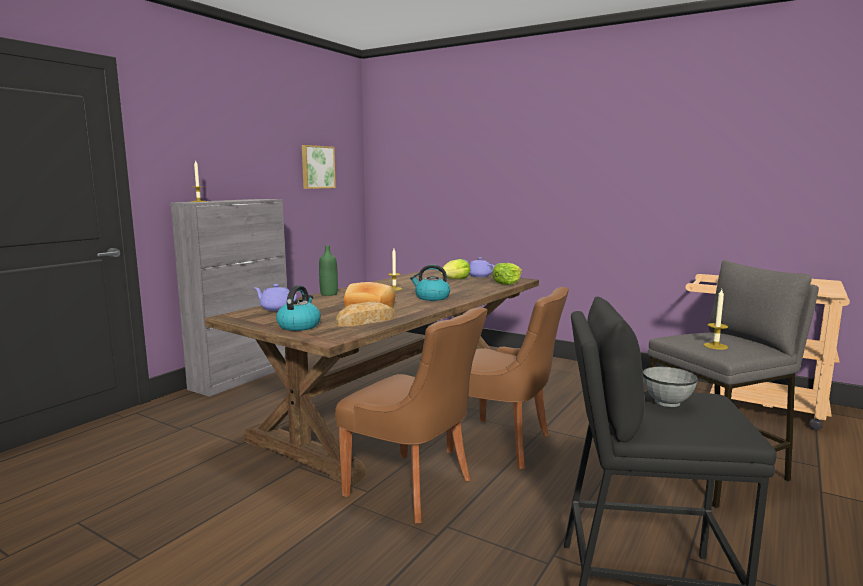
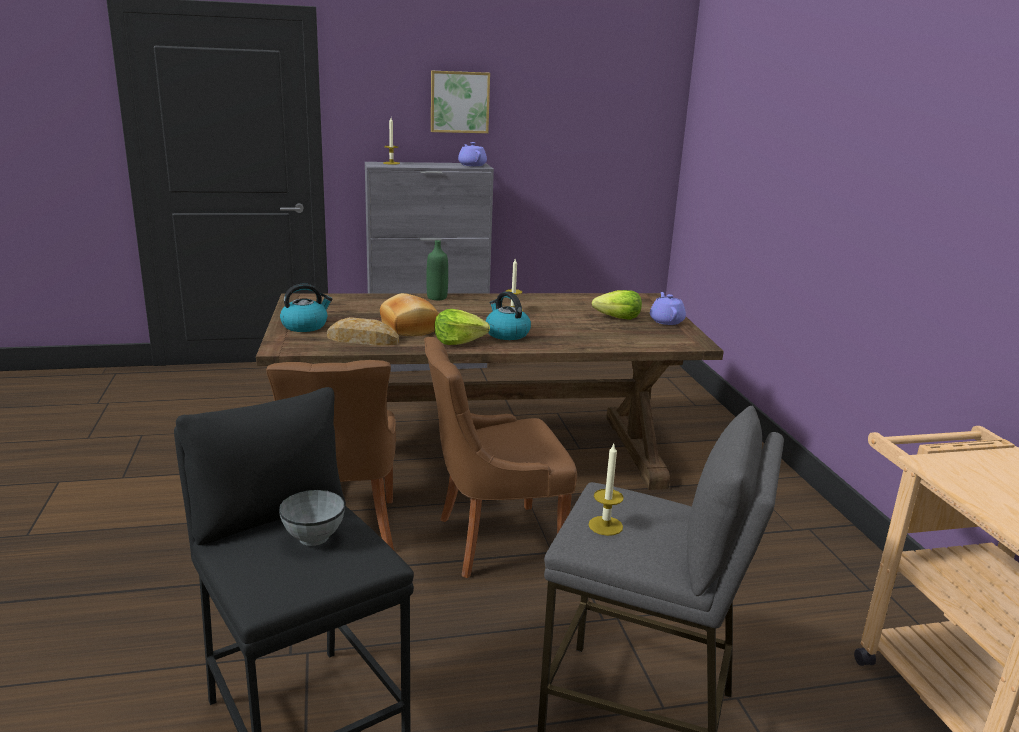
camera: 45 degrees right, 10 degrees up
(276, 308) = (348, 301): purple teapot -> purple teapot (472, 165)
(317, 167) = (590, 124): picture -> picture (459, 102)
(504, 444) = (493, 541): brown chair -> brown chair turned 90 degrees clockwise
(507, 283) = (659, 342): lettuce -> lettuce (458, 341)

